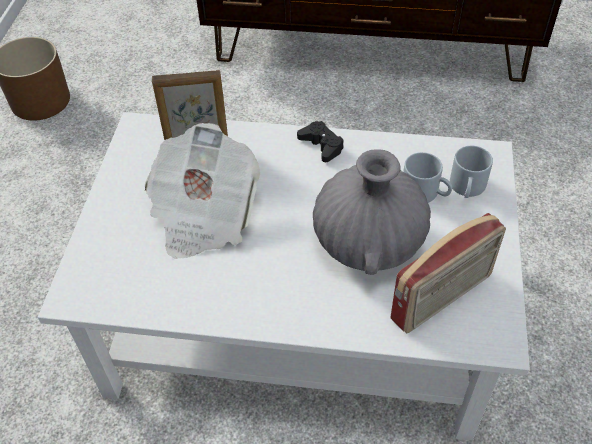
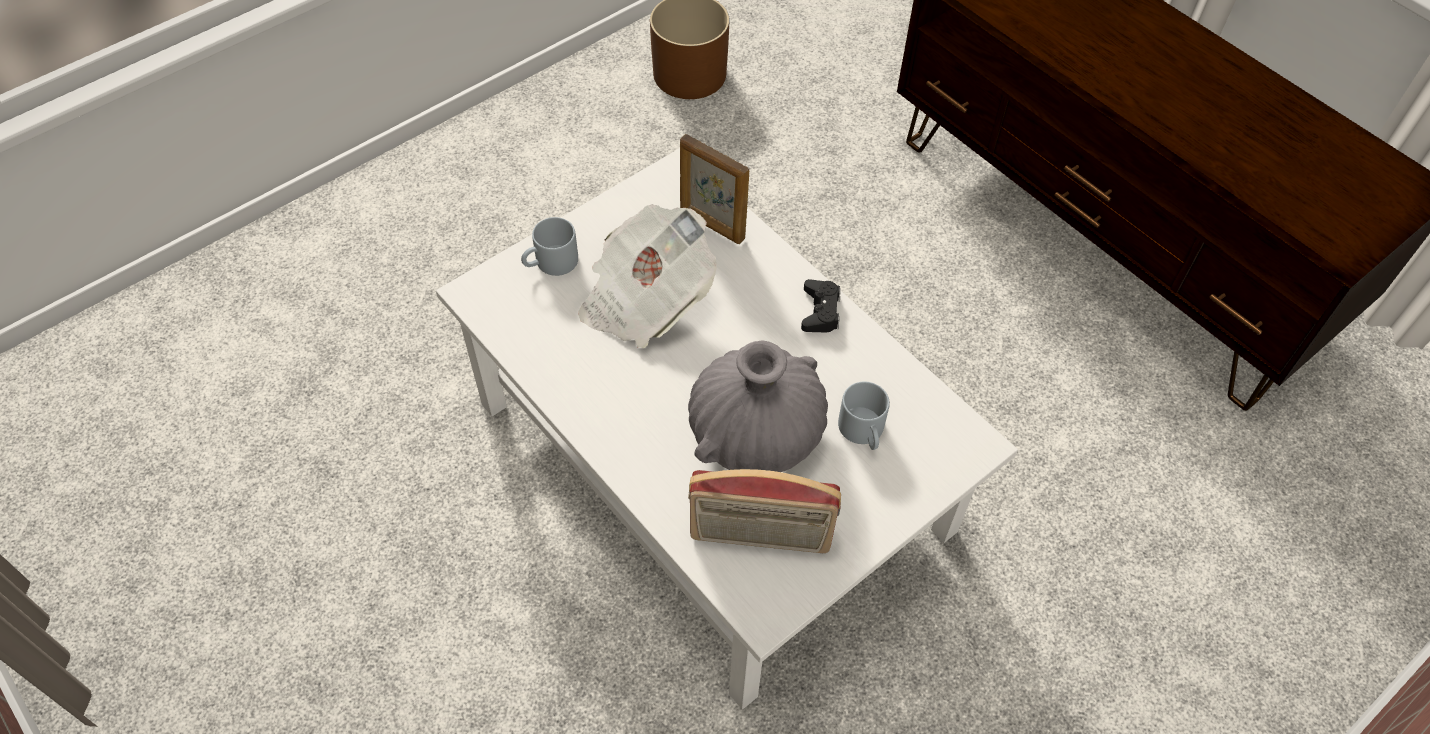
camera: 40 degrees right, 5 degrees up
(467, 188) = (910, 459): grey mug -> grey mug (551, 263)

